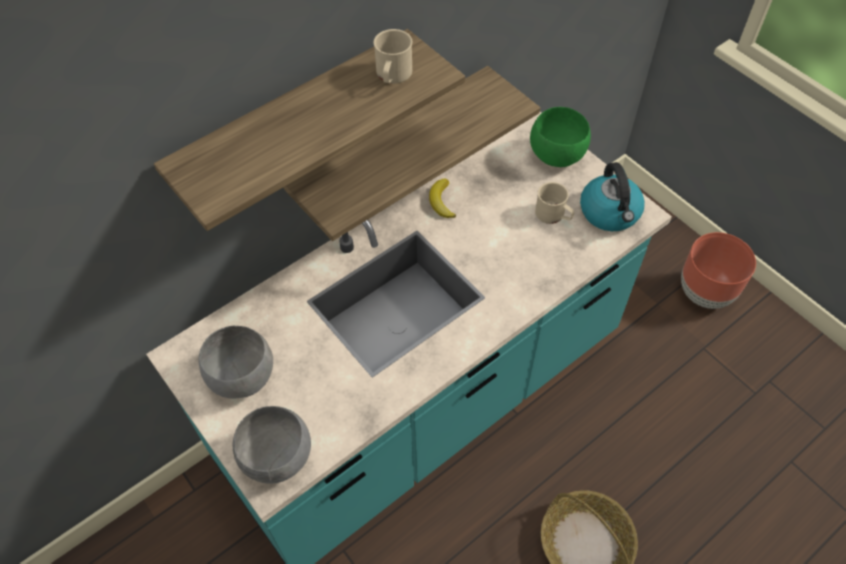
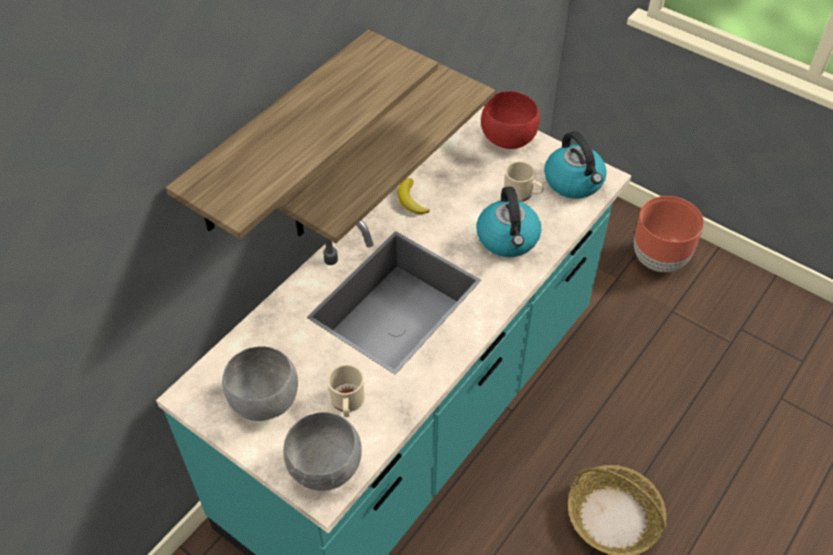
camera: 15 degrees left, 5 degrees down
(392, 76) = (370, 72): beige mug -> beige mug (347, 403)
(525, 260) = (508, 239): none -> kettle
(556, 154) = (507, 138): green bowl -> red bowl

